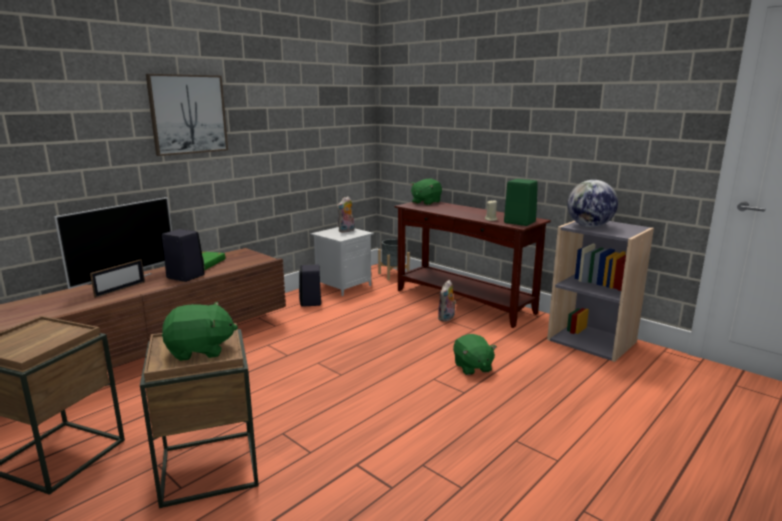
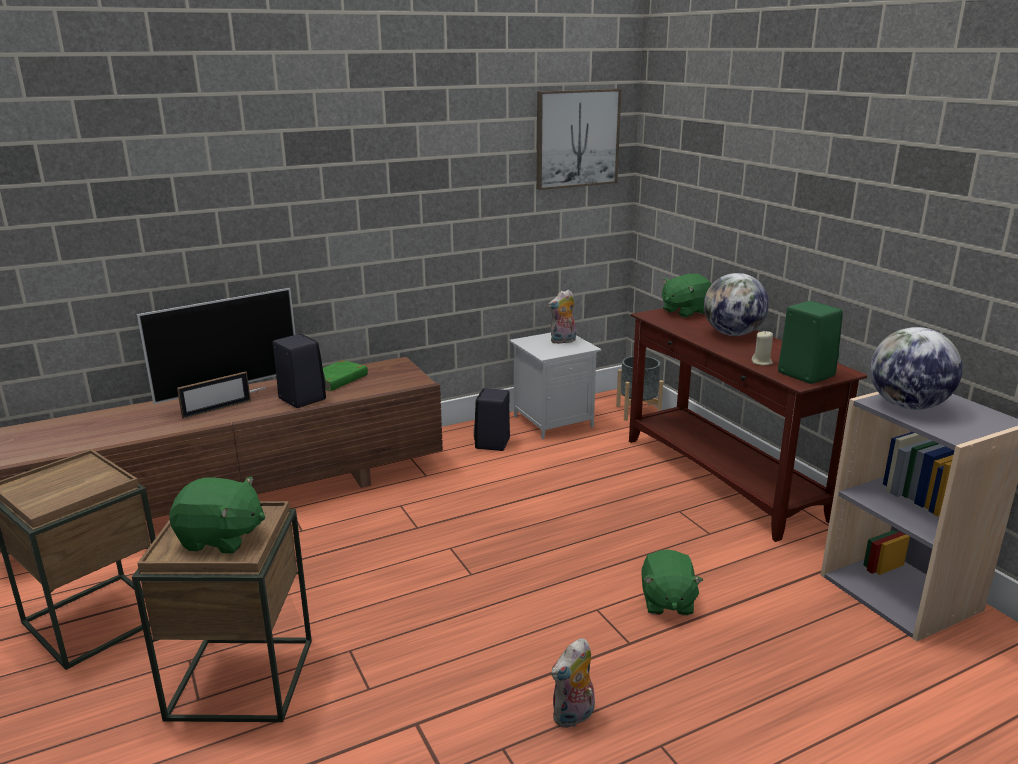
camera: 20 degrees right, 5 degrees up
(188, 114) = (328, 172): picture -> picture (577, 138)
(446, 318) = (677, 505): plush toy -> plush toy (574, 717)
(463, 209) = (733, 334): none -> globe

